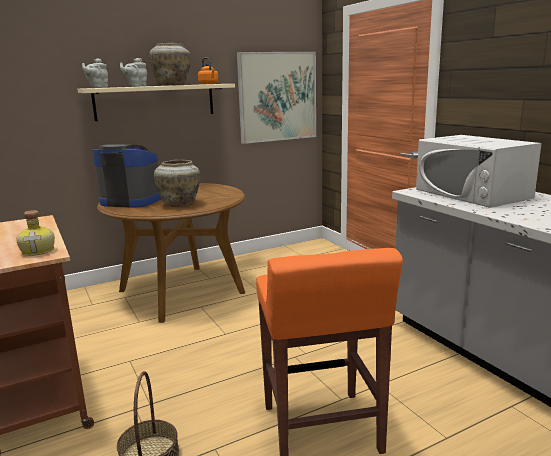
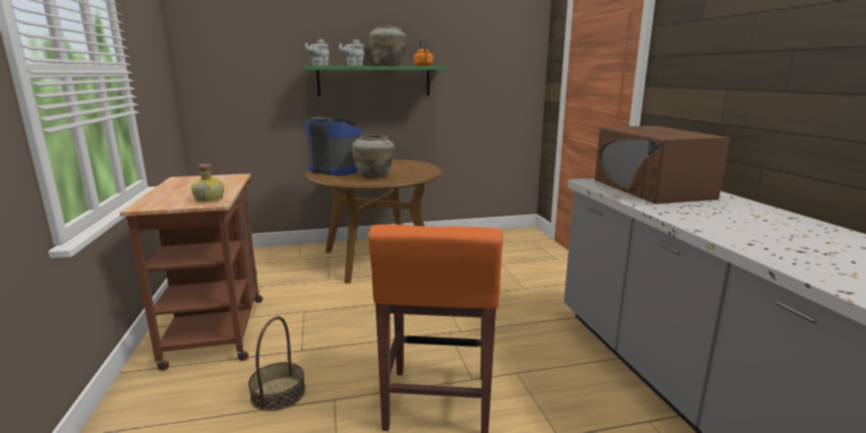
camera: 15 degrees right, 0 degrees up
(155, 101) = (374, 81): beige shelf -> green shelf
(277, 97) = (496, 81): picture -> none
(472, 193) = (651, 189): white microwave -> brown microwave

